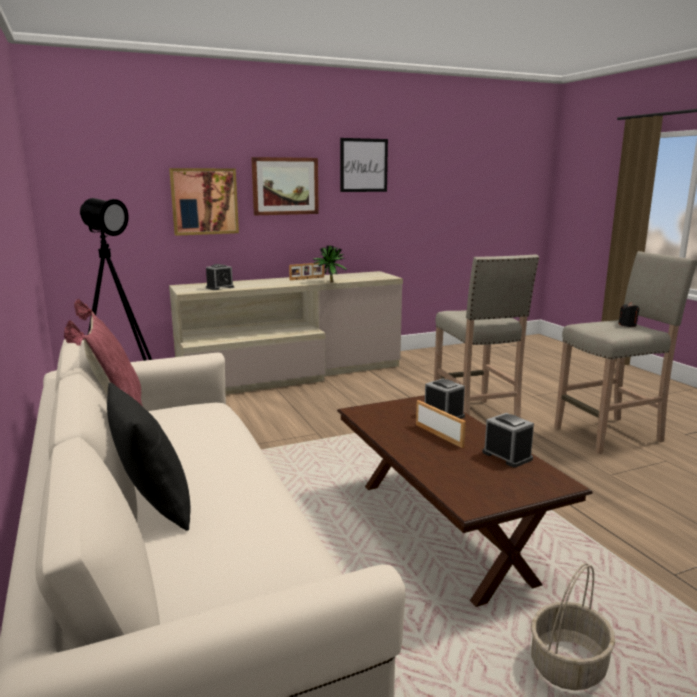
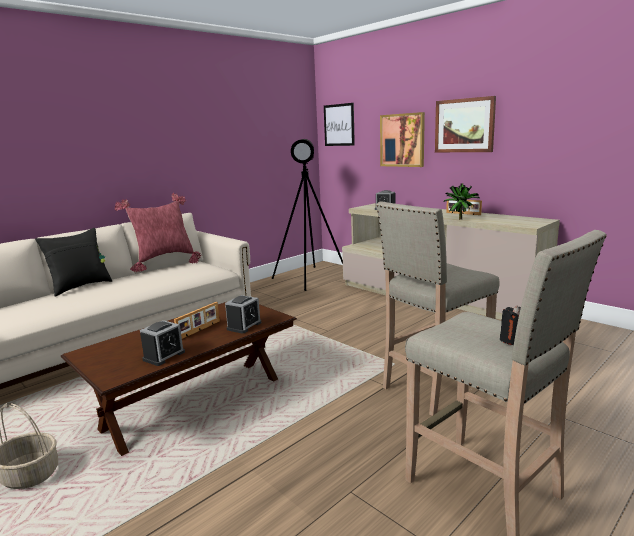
camera: 70 degrees right, 0 degrees up
(363, 165) = (550, 98): picture -> picture (339, 125)

